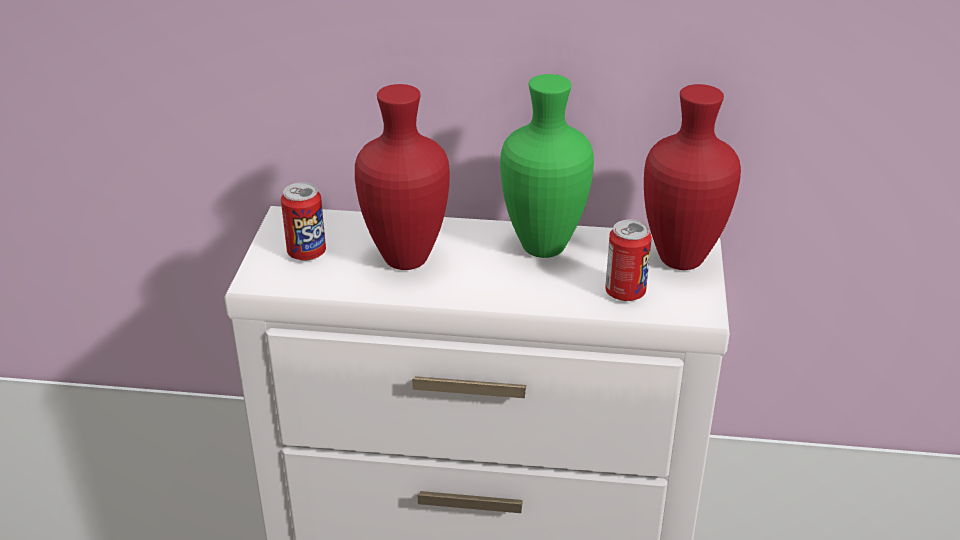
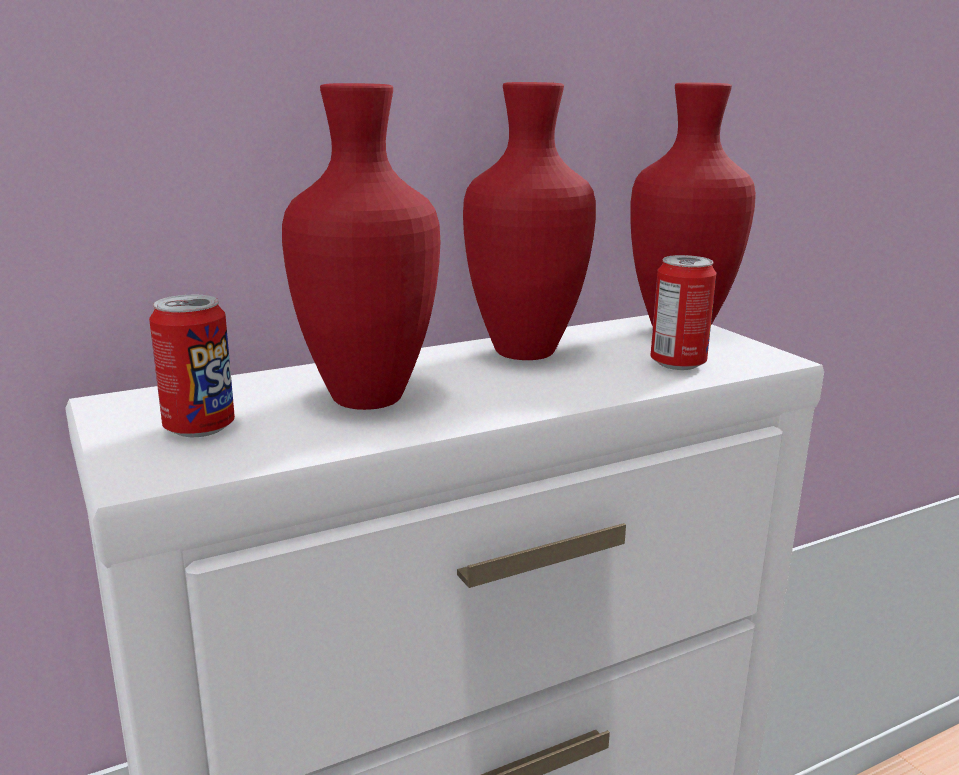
camera: 35 degrees left, 15 degrees down
(544, 249) = (528, 353): green vase -> red vase

